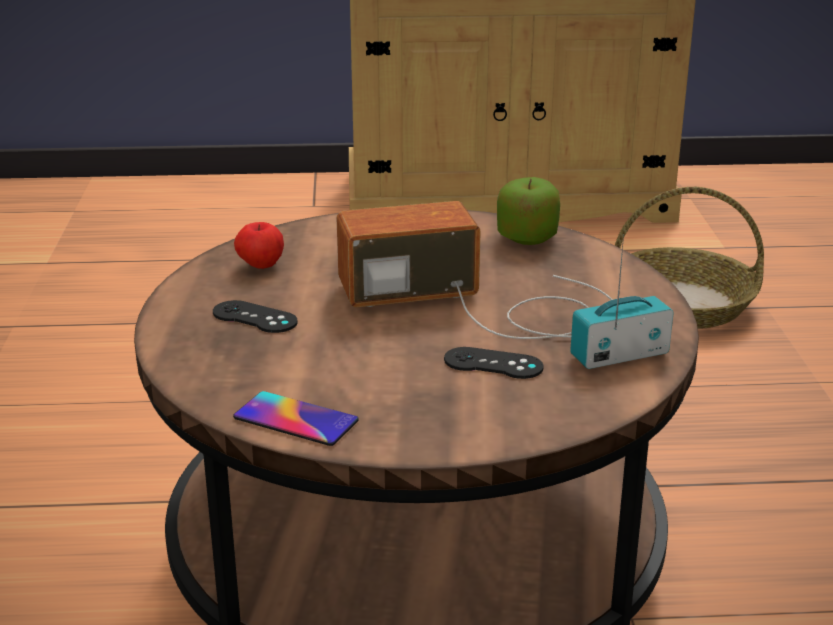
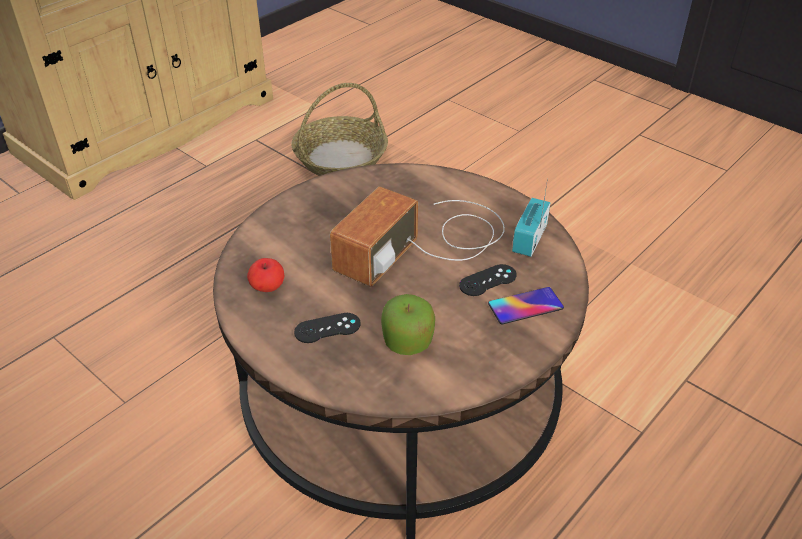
camera: 45 degrees left, 15 degrees up
(296, 419) = (457, 380): phone -> phone (525, 306)
(527, 237) = (377, 182): apple -> apple (407, 341)

